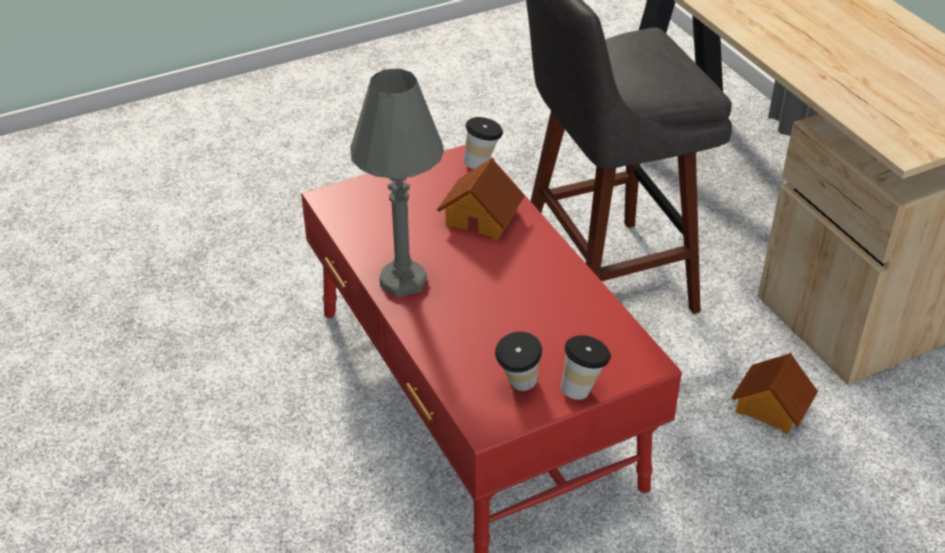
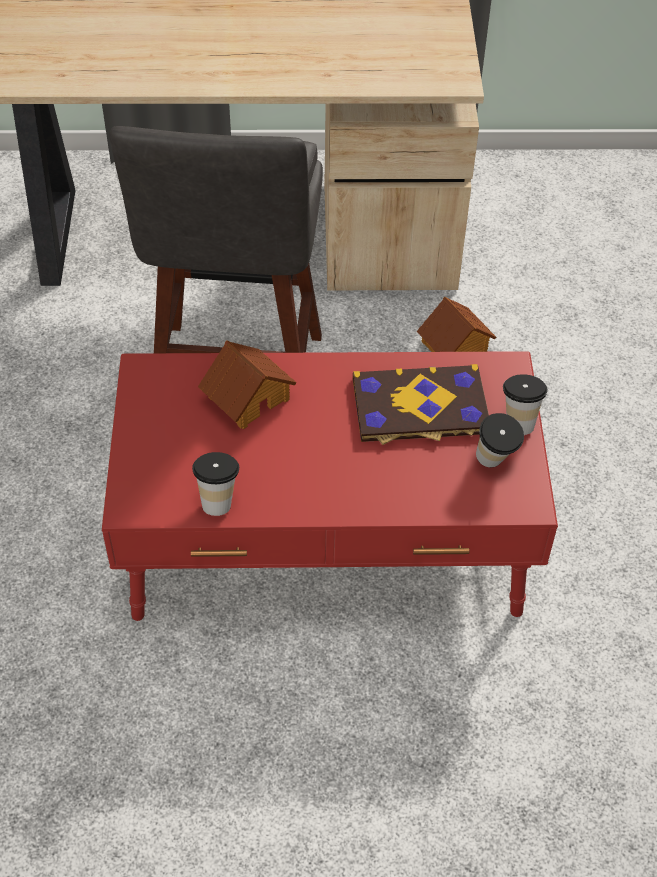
camera: 65 degrees left, 10 degrees up
(403, 281) = (305, 493): grey table lamp -> none
(482, 163) = (164, 363): cup -> cup (218, 500)
(548, 319) = (420, 407): none -> book

